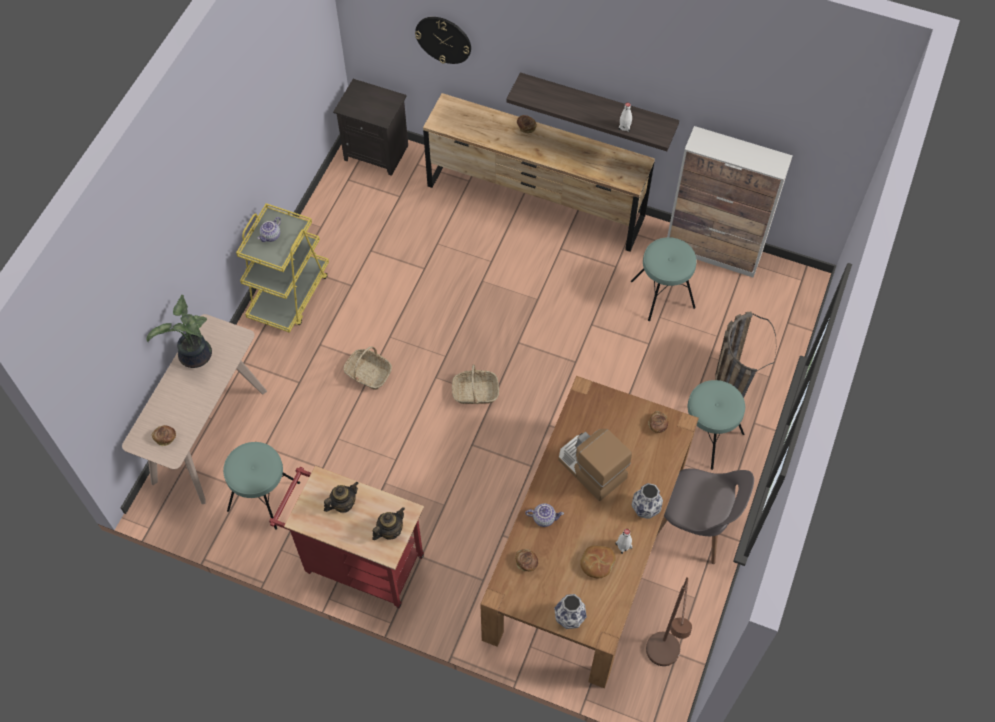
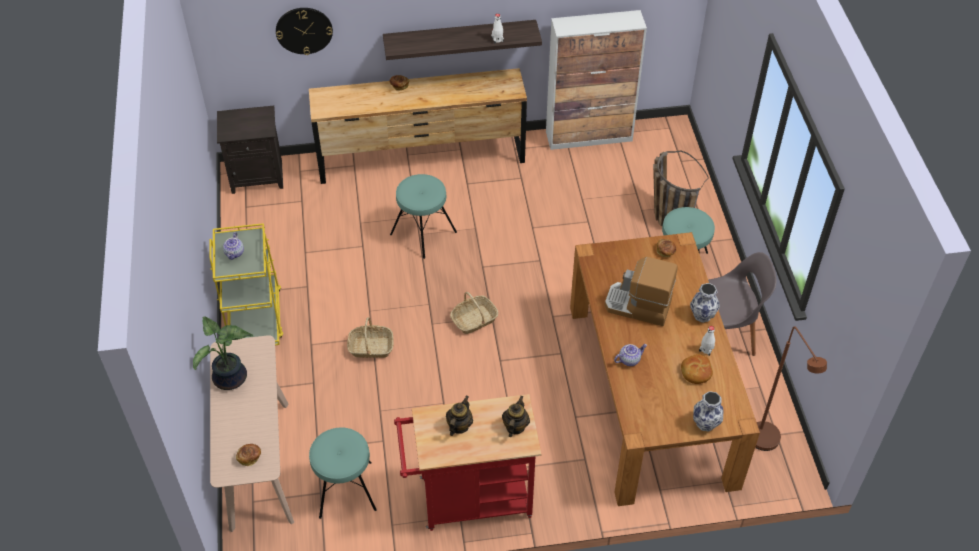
camera: 30 degrees left, 10 degrees down
(526, 563) = (641, 399): bread -> none
(662, 294) = (572, 182): turquoise stool -> turquoise stool (423, 233)

